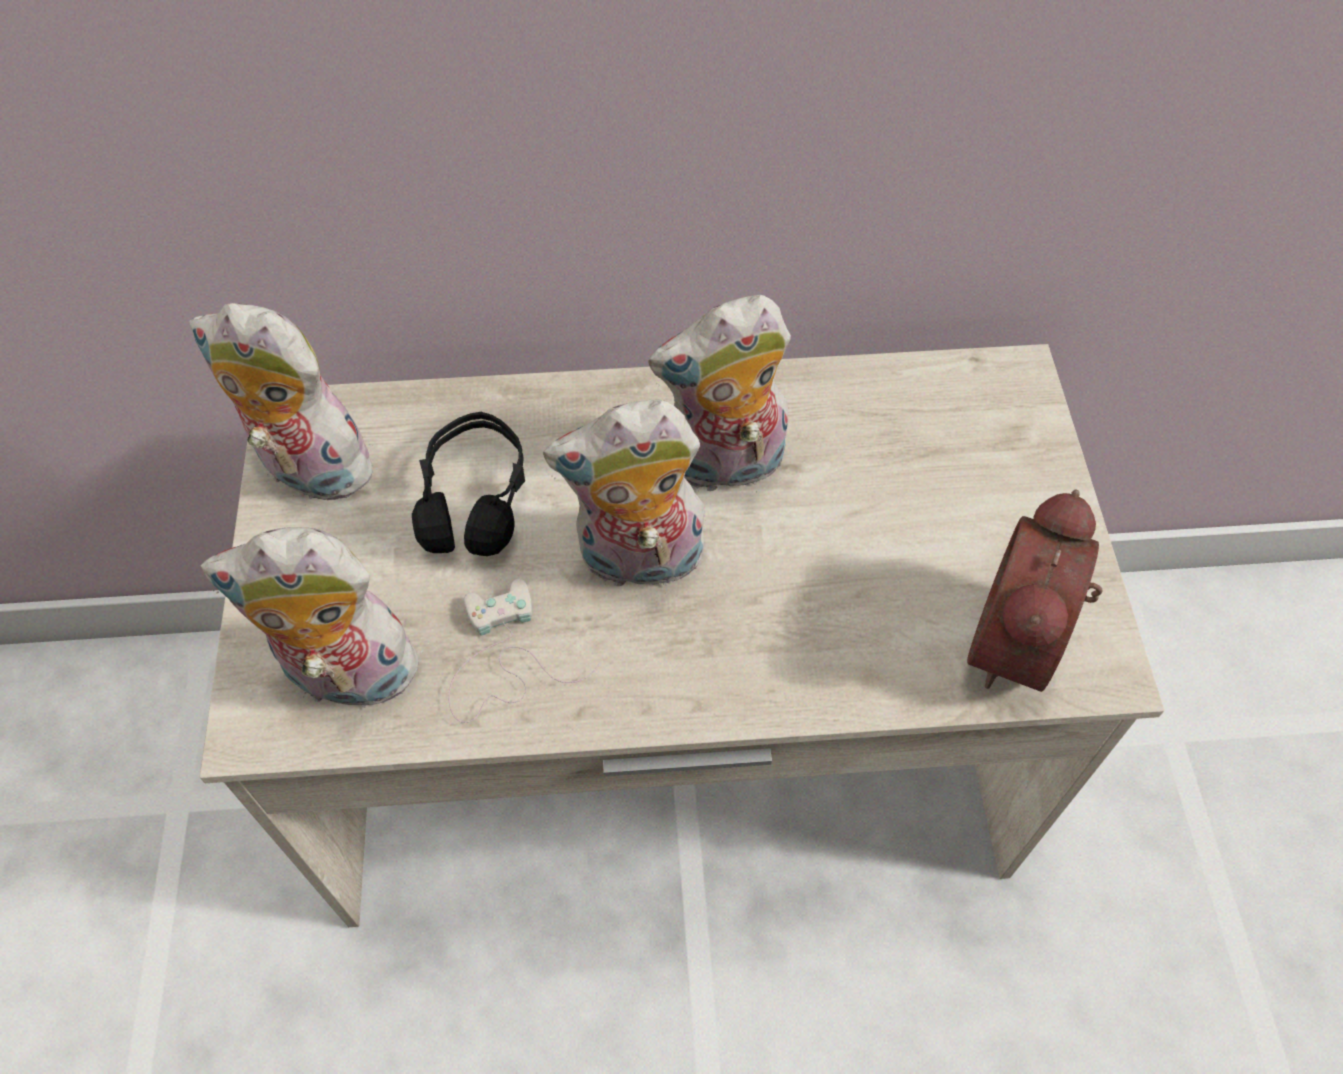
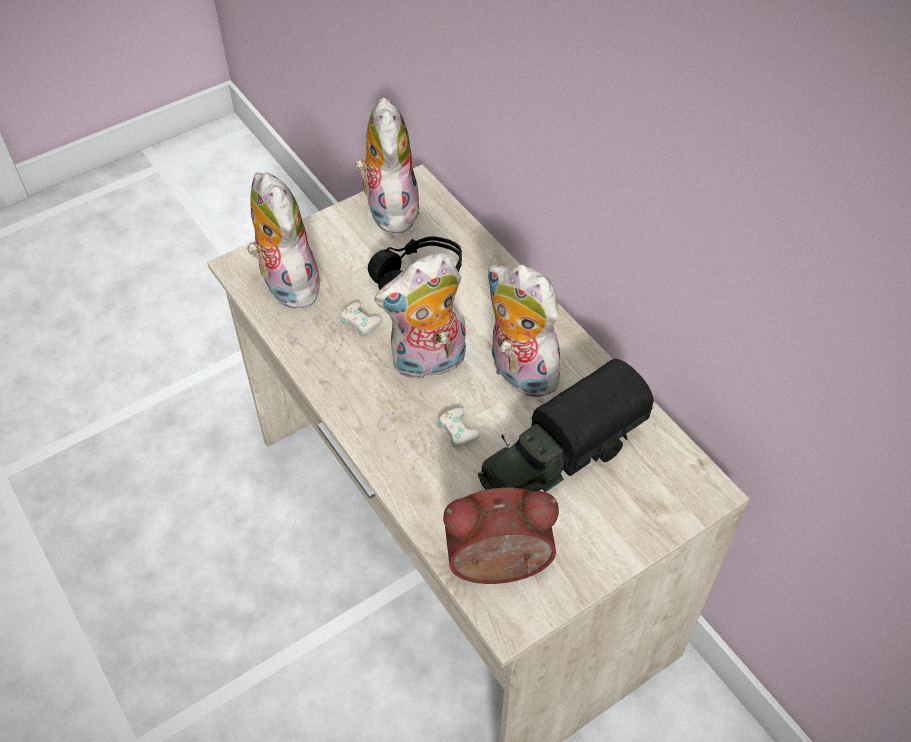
camera: 60 degrees right, 5 degrees down
(639, 562) = (428, 363): plush toy -> plush toy turned 75 degrees counterclockwise
(768, 629) = (425, 439): none -> white game controller
(891, 493) = (560, 459): none -> toy truck

